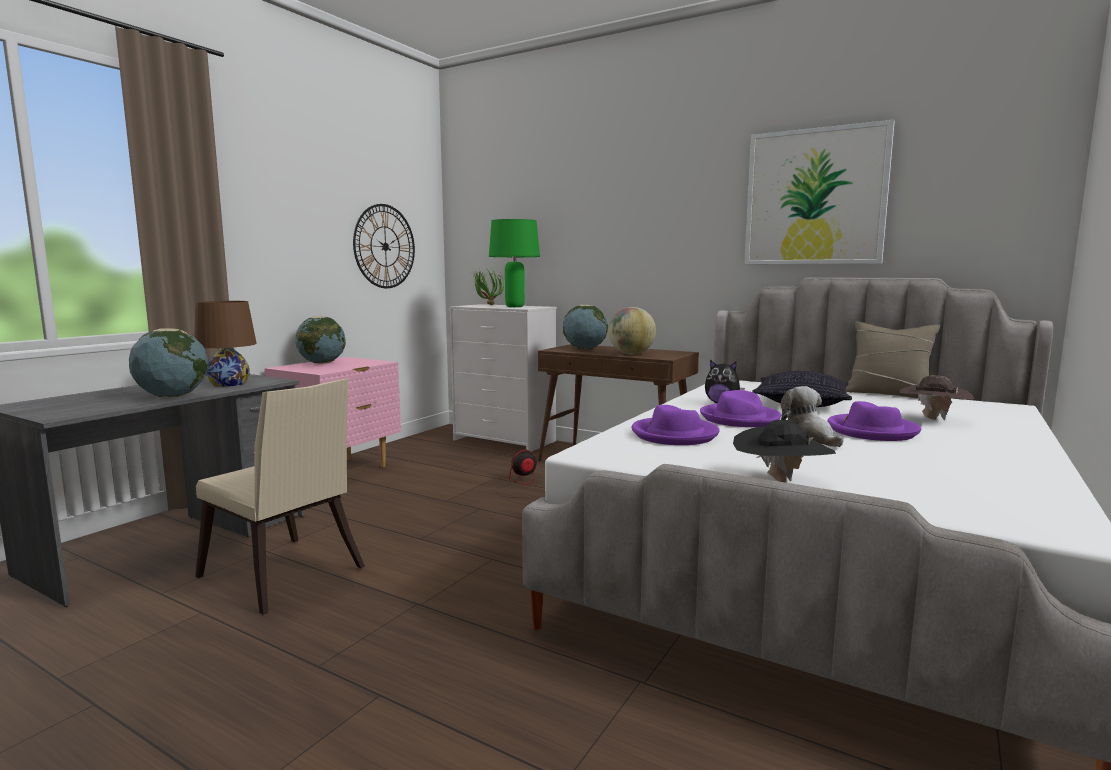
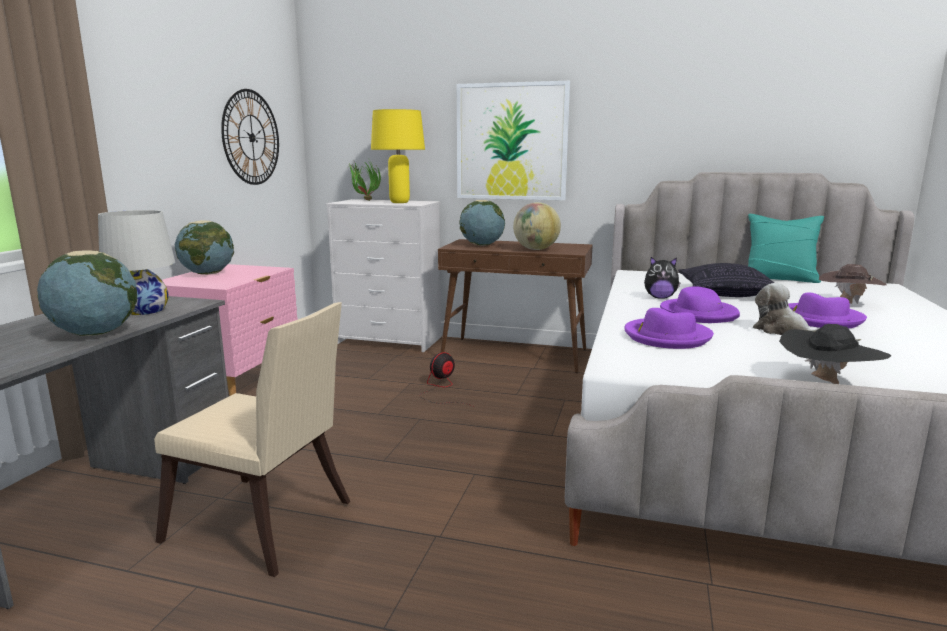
camera: 15 degrees left, 5 degrees up
(229, 384) = (145, 310): brown table lamp -> white table lamp
(514, 307) = (399, 202): green table lamp -> yellow table lamp
(815, 197) = (706, 95): picture -> picture (511, 142)
(888, 394) = (779, 279): beige pillow -> turquoise pillow

